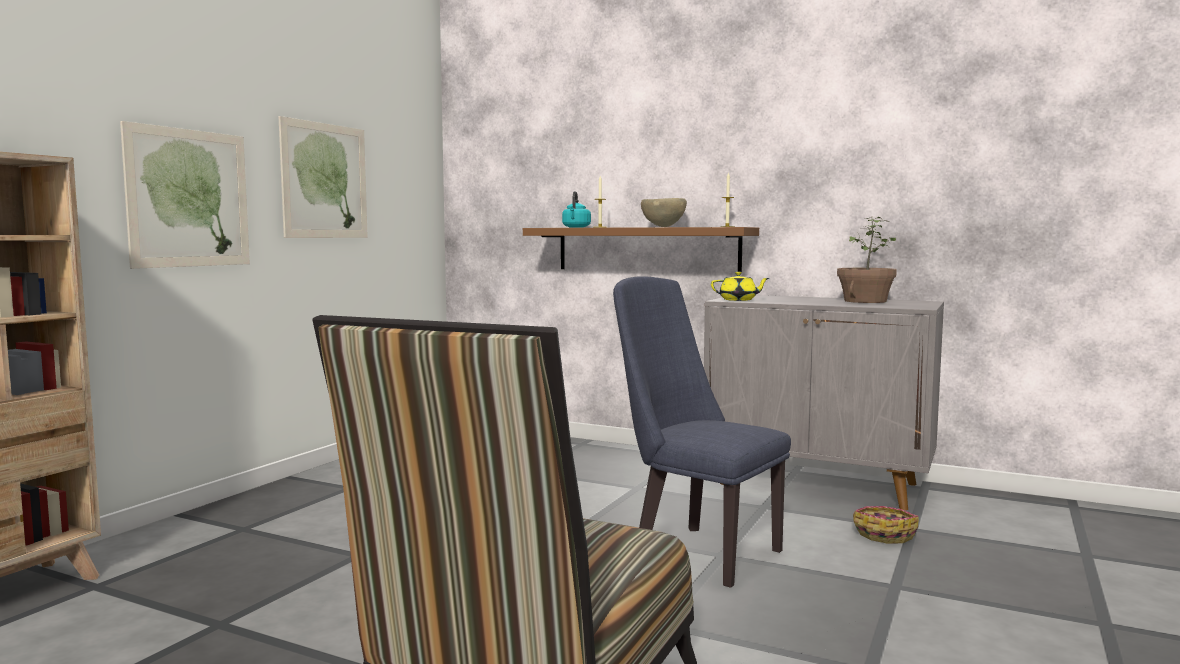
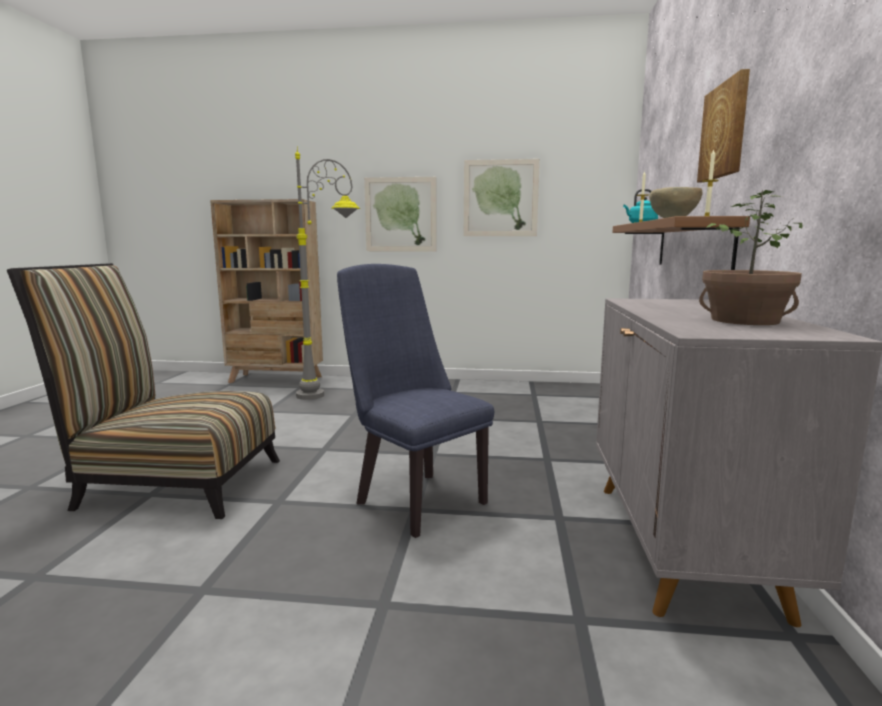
camera: 70 degrees right, 5 degrees up
(190, 561) = (332, 392): none -> grey floor lamp
(696, 154) = (725, 131): none -> picture
(696, 552) = (414, 498): blue chair -> blue chair turned 60 degrees counterclockwise
(738, 300) = (636, 301): yellow teapot -> none
(884, 534) = (541, 596): basket -> none

